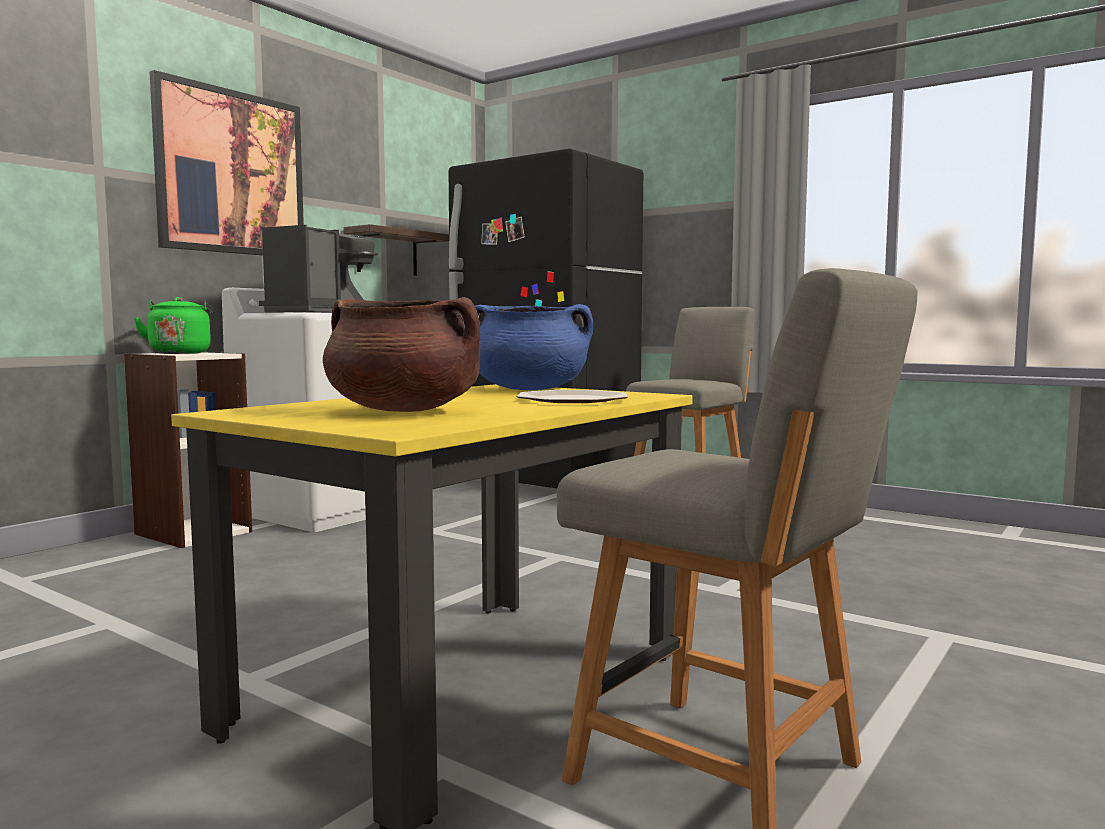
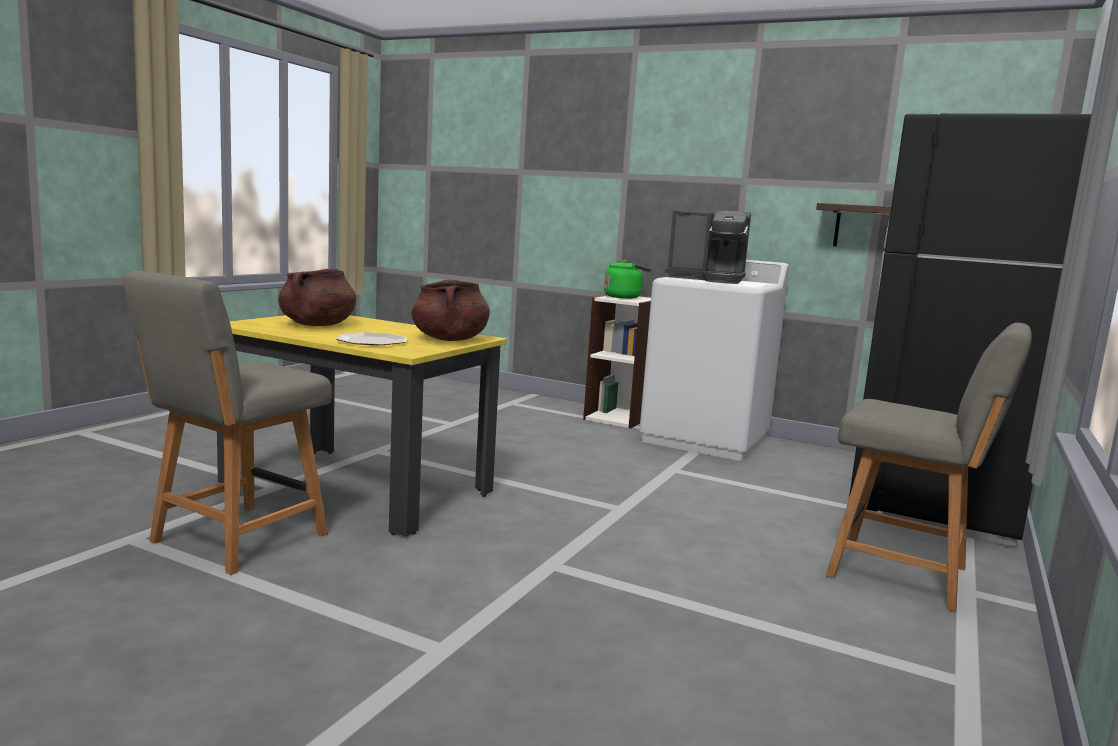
camera: 80 degrees right, 5 degrees up
(231, 173) = (715, 167): picture -> none
(529, 389) = (450, 339): blue cooking pot -> brown cooking pot

